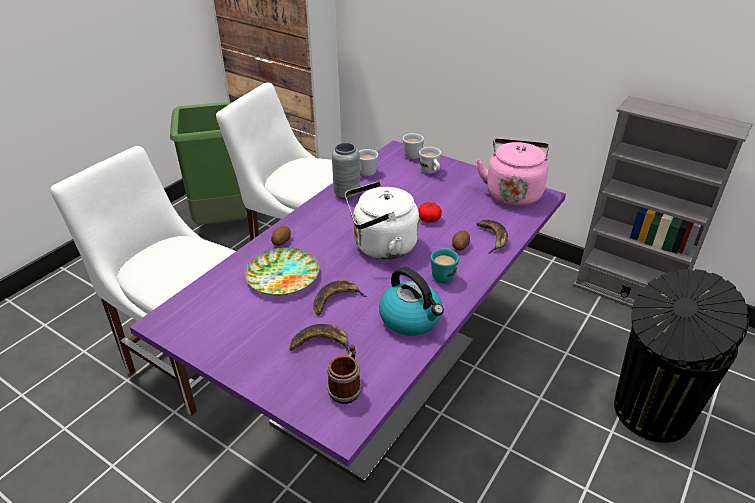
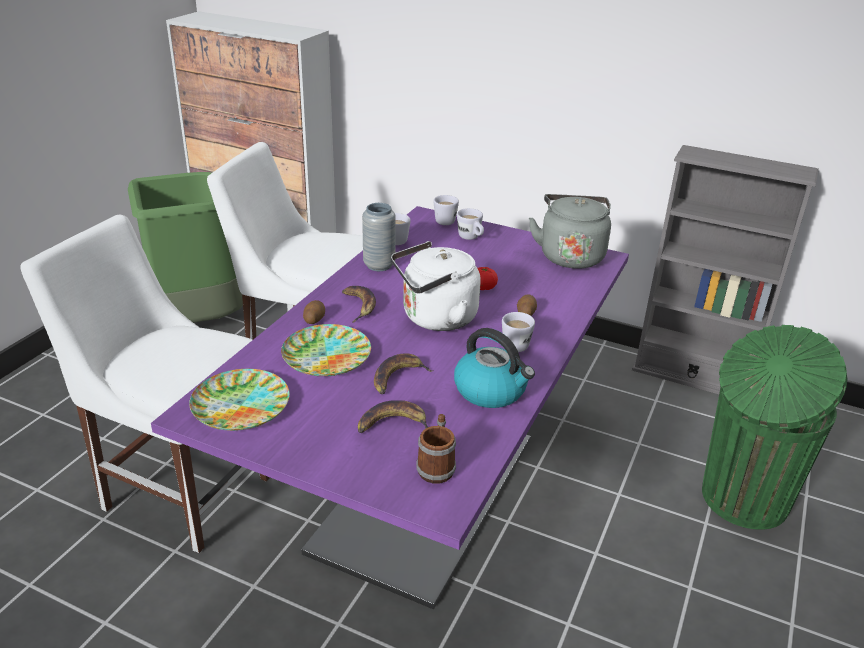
camera: 10 degrees left, 5 degrees down
(202, 316) = (240, 405): none -> plate
(444, 274) = (516, 343): turquoise mug -> white mug
(492, 238) = (560, 303): banana -> banana (359, 306)
(513, 192) = (570, 255): pink kettle -> grey kettle
(649, 413) = (742, 499): black trash can -> green trash can

